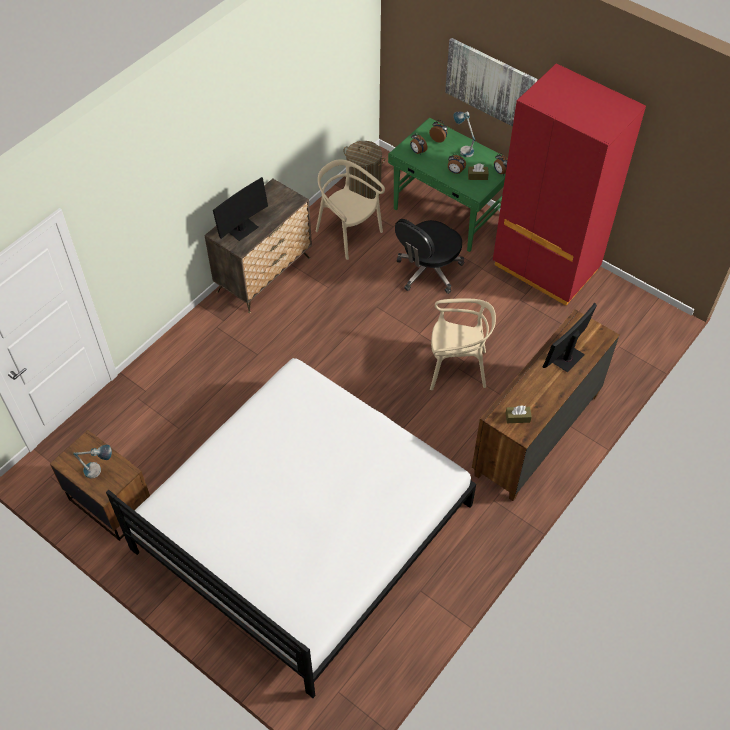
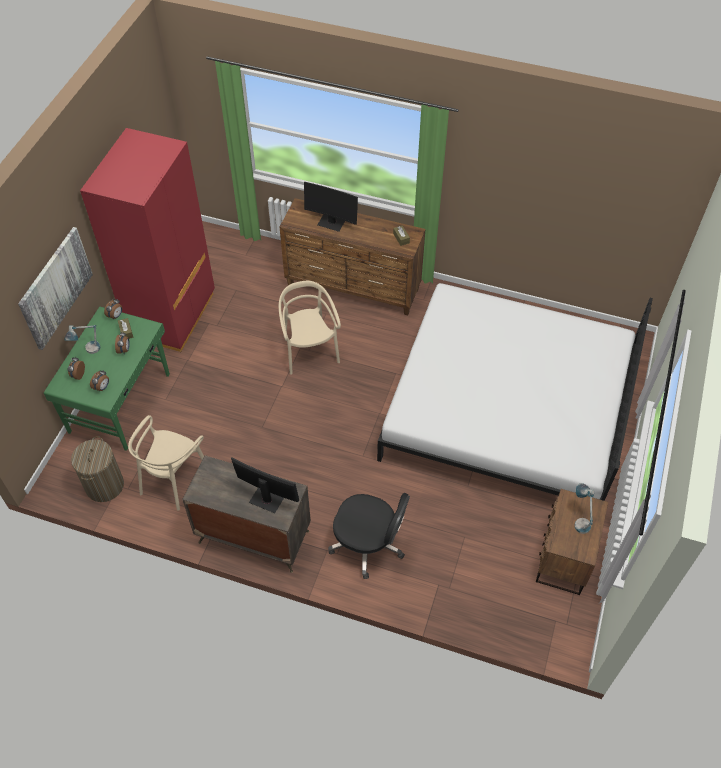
camera: 110 degrees left, 0 degrees up
(428, 271) = (204, 399): black office chair -> black office chair (368, 544)

